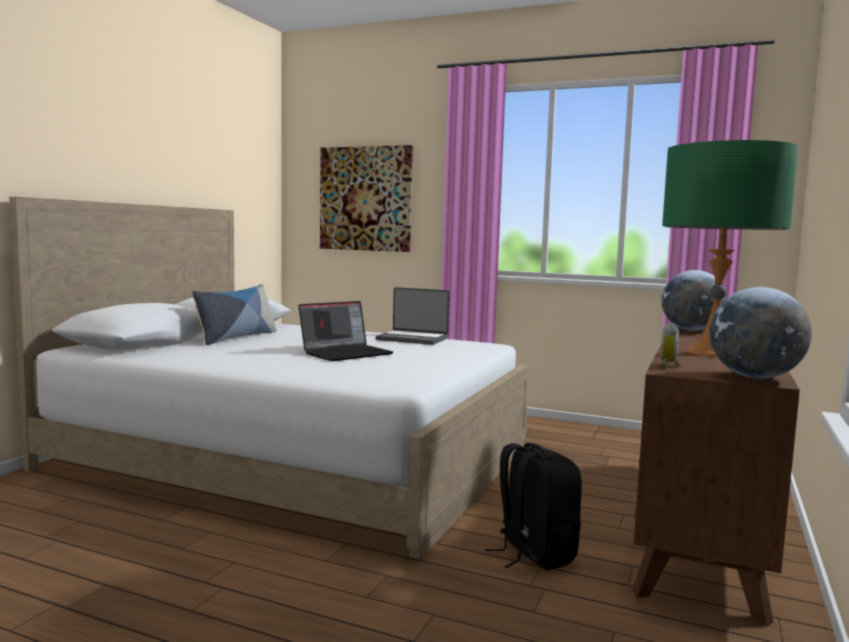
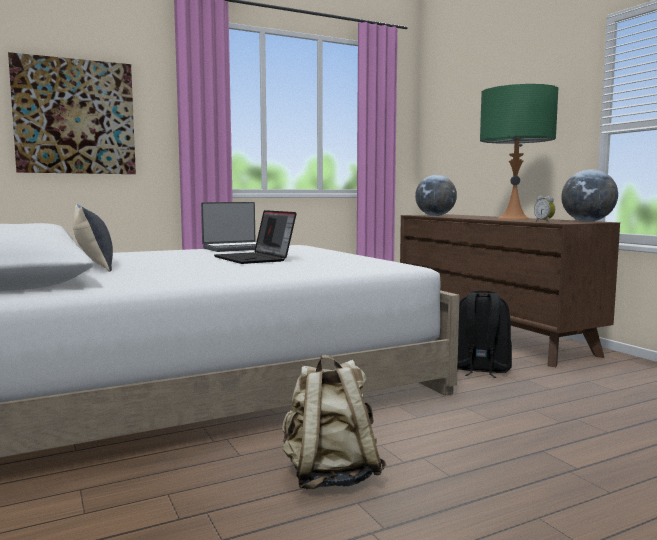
camera: 50 degrees left, 0 degrees up
(148, 561) = (330, 476): none -> beige backpack
(346, 353) = (255, 259): laptop -> laptop turned 150 degrees clockwise

